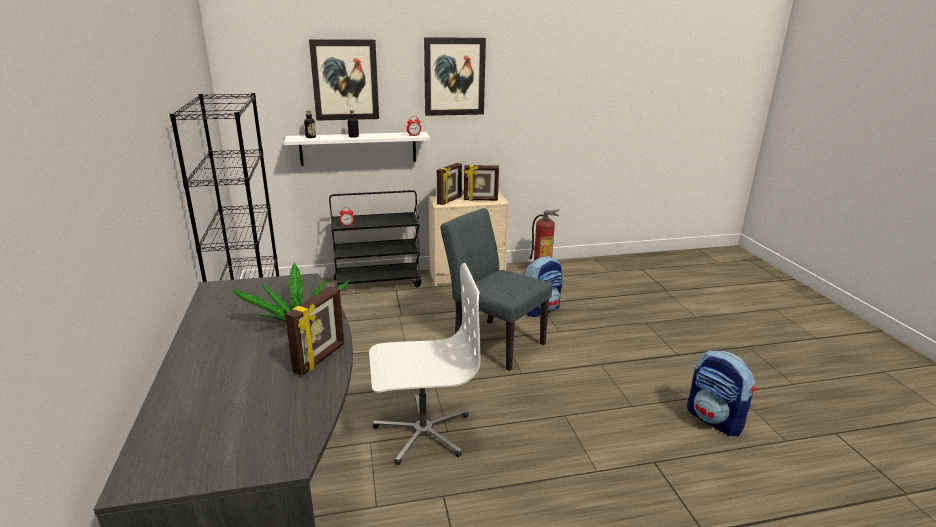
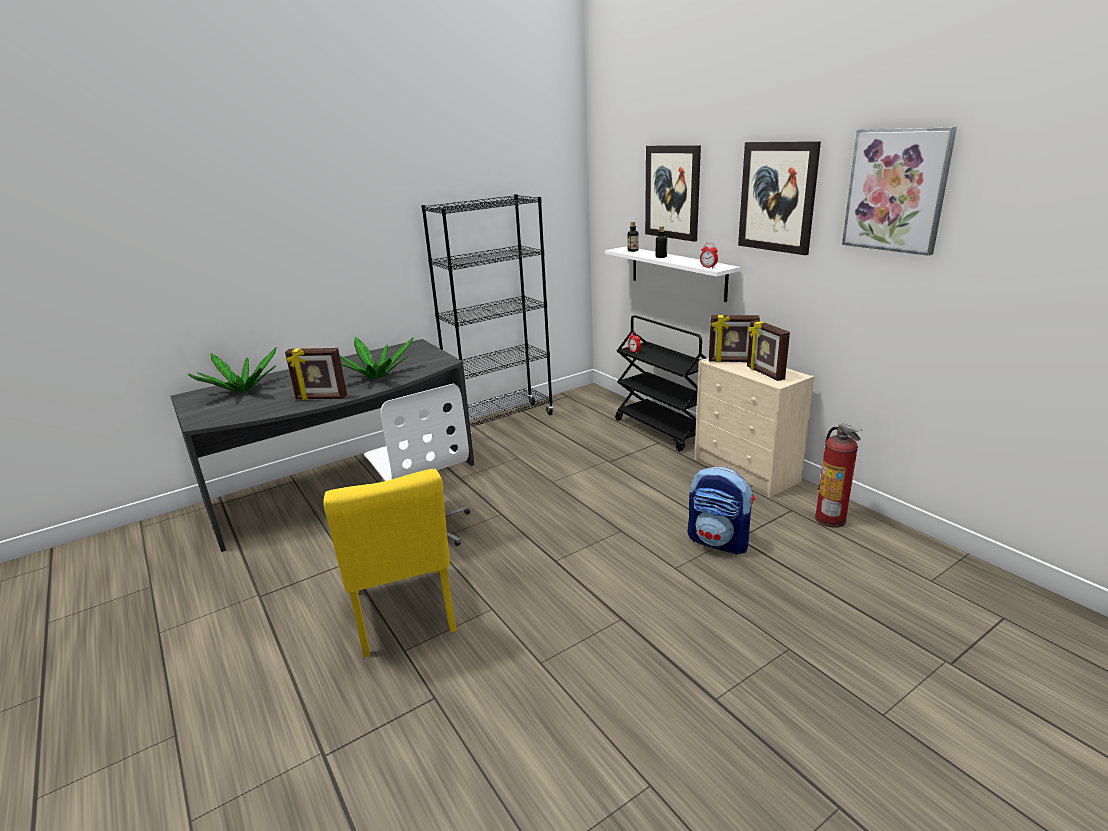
camera: 70 degrees right, 0 degrees up
(196, 422) = (242, 390): none -> potted plant
(493, 341) = (607, 526): grey chair -> none
(537, 67) = (896, 190): none -> picture
(553, 465) = (404, 617): none -> yellow chair
(715, 420) = (553, 759): backpack -> none

